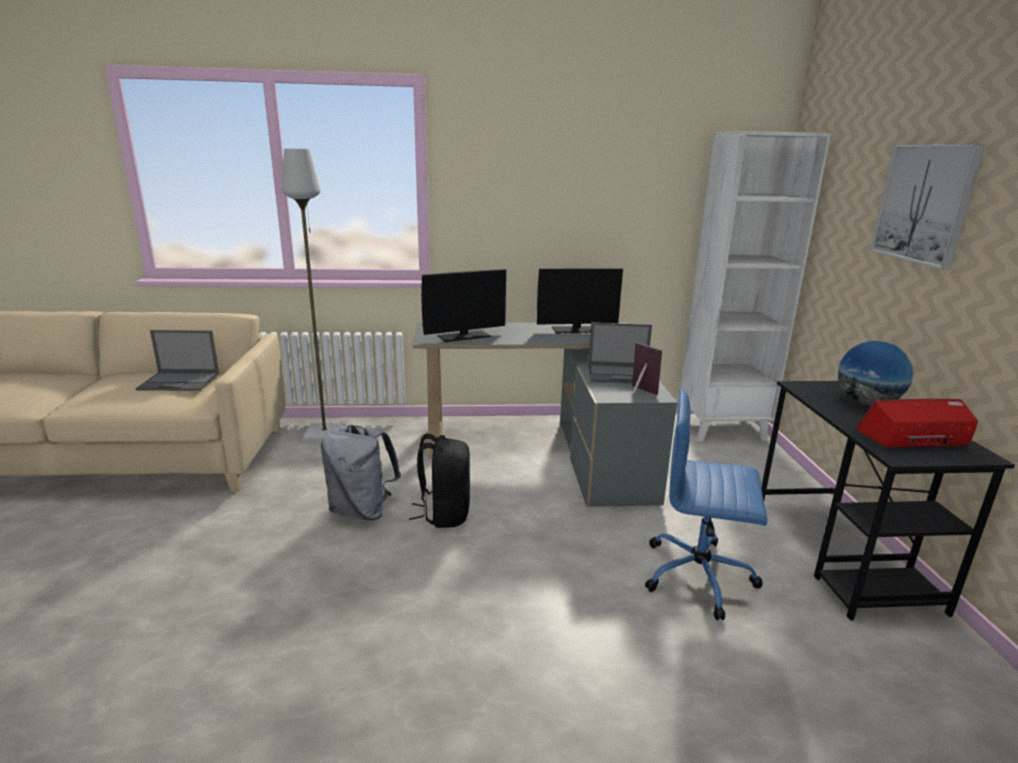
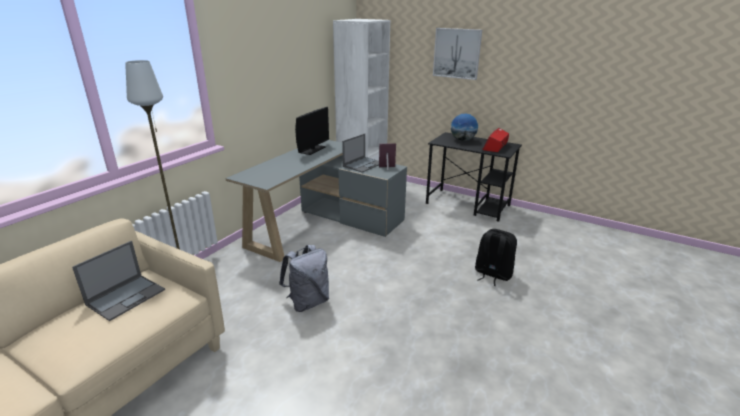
camera: 55 degrees left, 5 degrees up
(444, 513) = (343, 276): black backpack -> black backpack (492, 274)
(464, 336) = (276, 174): monitor -> none
(700, 576) = (454, 235): blue office chair -> none

